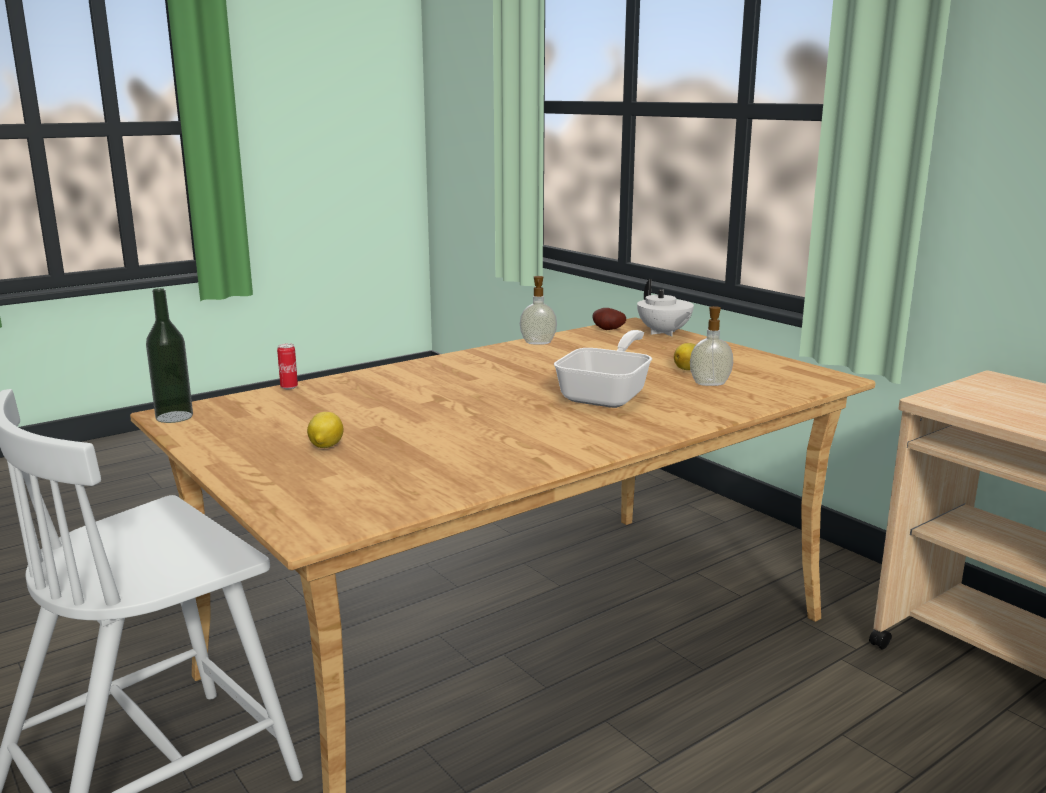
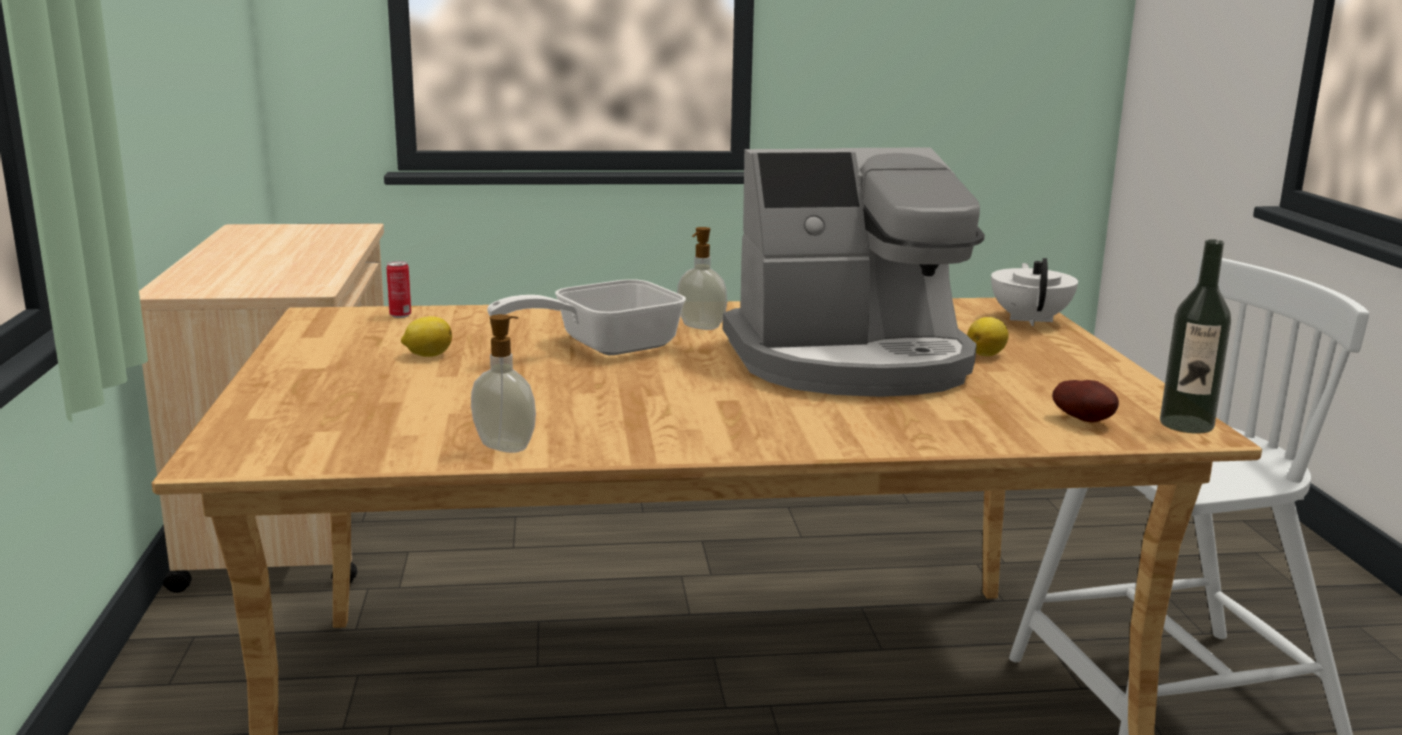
camera: 150 degrees left, 0 degrees up
(289, 387) = (1015, 442): can -> can (400, 315)
(427, 418) = (851, 361): none -> coffee machine
(607, 330) = (314, 451): potato -> potato (1085, 421)
(663, 333) = (255, 421): white teapot -> white teapot (1030, 320)
(709, 383) = (461, 335): soap dispenser -> soap dispenser (700, 327)

